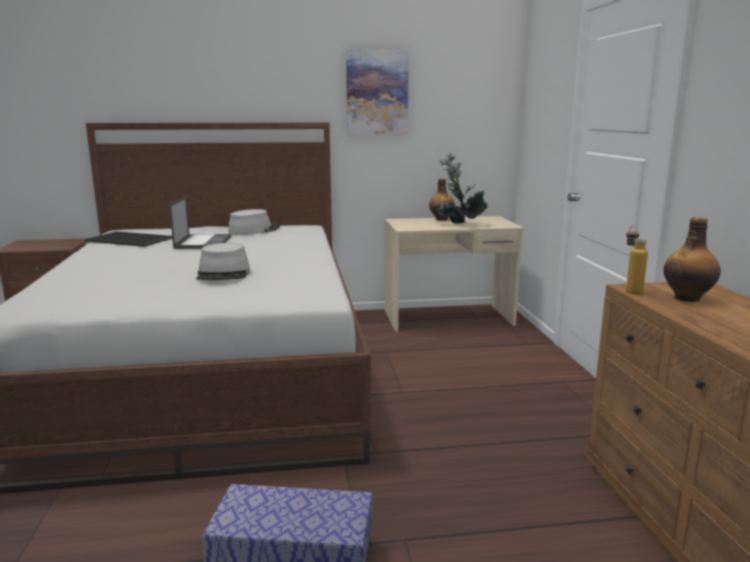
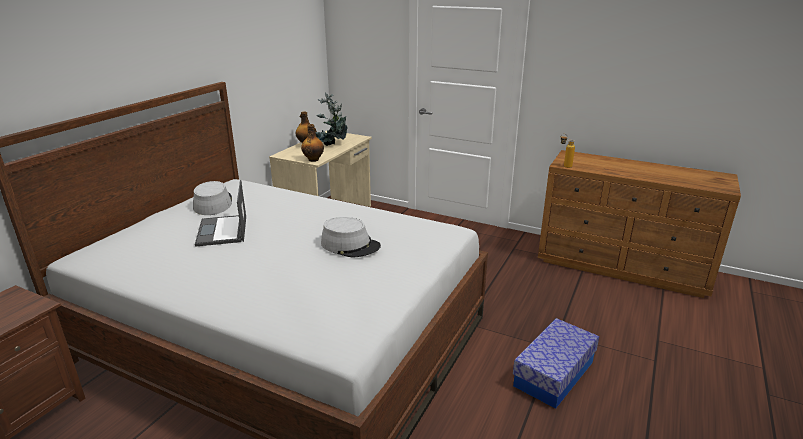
camera: 55 degrees left, 10 degrees up
(128, 240) = (142, 261): tray -> none
(203, 242) = (222, 231): laptop -> laptop turned 135 degrees counterclockwise
(377, 93) = (247, 47): picture -> none
(688, 298) = (585, 162): bottle -> bottle (313, 159)

